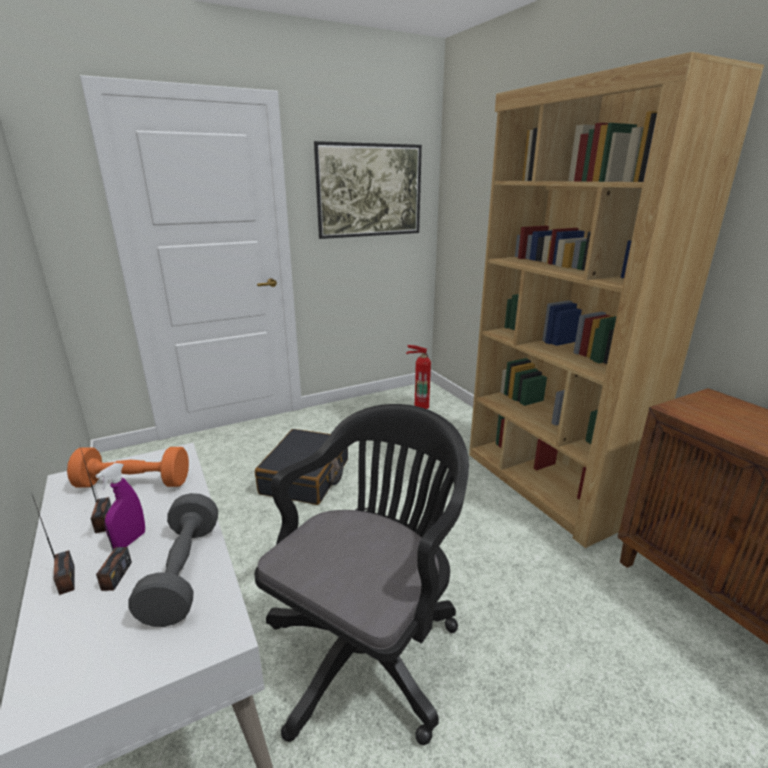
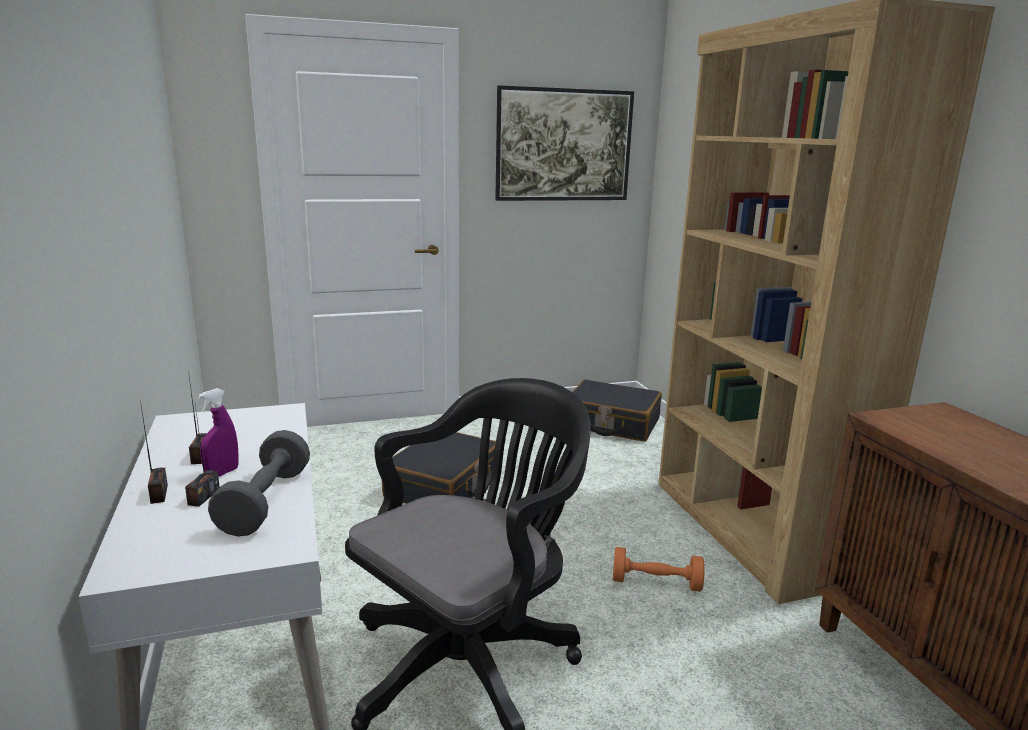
camera: 10 degrees right, 5 degrees down
(134, 483) = (236, 430): orange dumbbell -> orange dumbbell (656, 583)
(420, 406) = (612, 423): fire extinguisher -> black suitcase

